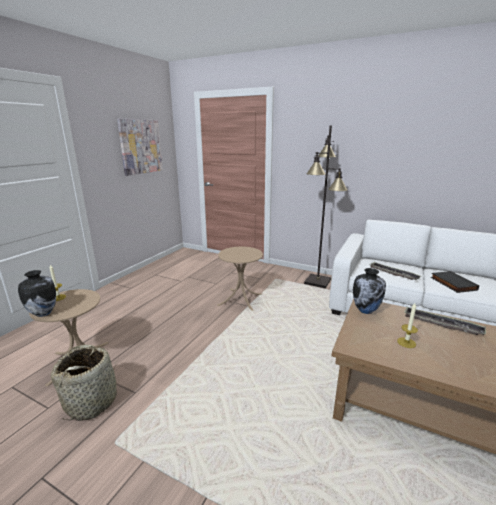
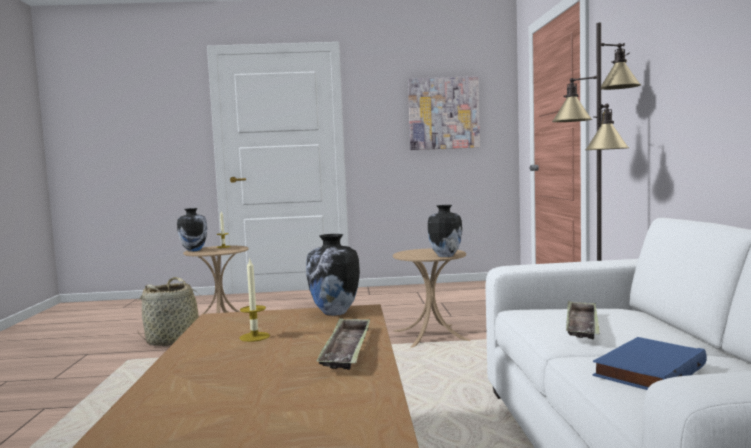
camera: 60 degrees right, 15 degrees down
(255, 253) = (445, 256): none -> vase
(452, 283) = (647, 370): black book -> blue book

